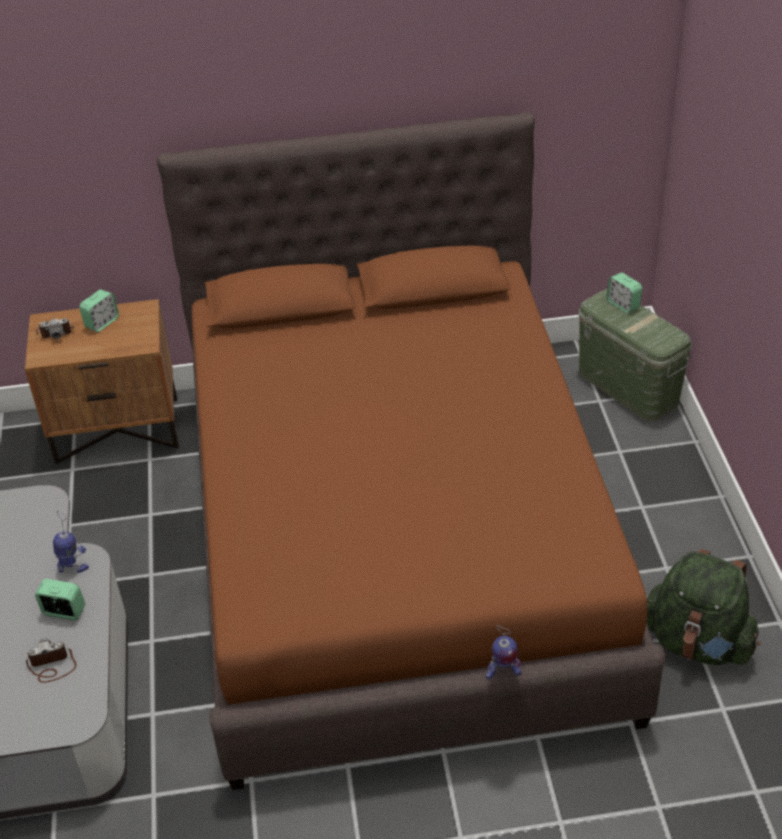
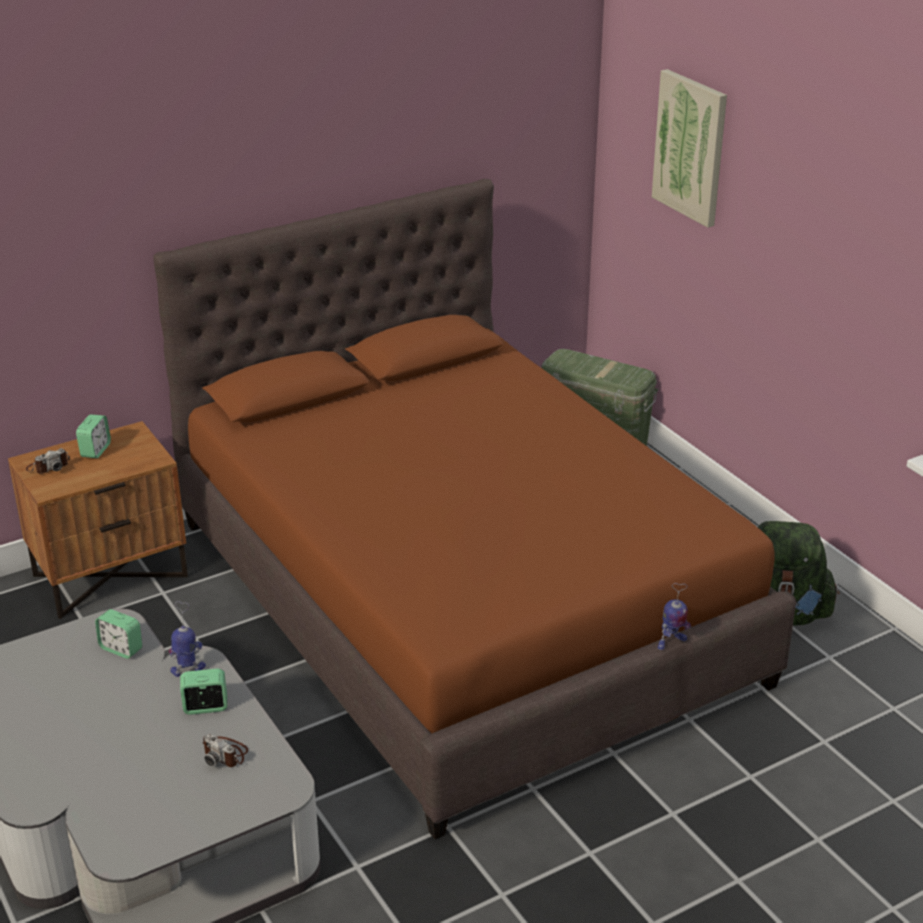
camera: 25 degrees left, 10 degrees down
(52, 666) = (225, 754): camera -> camera turned 105 degrees counterclockwise
(623, 304) = (580, 358): alarm clock -> alarm clock (121, 648)
(734, 121) = (690, 147): none -> picture

